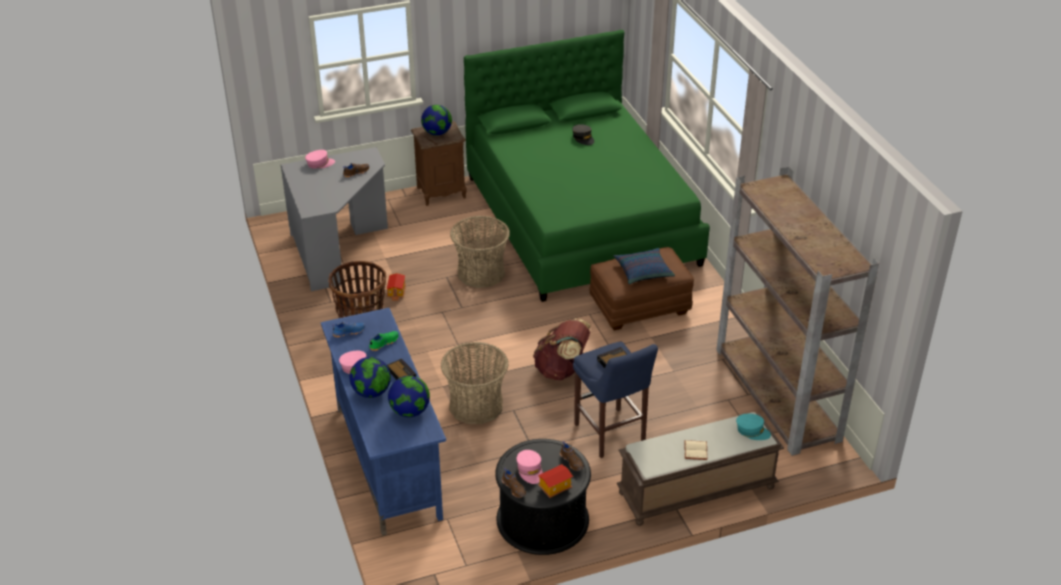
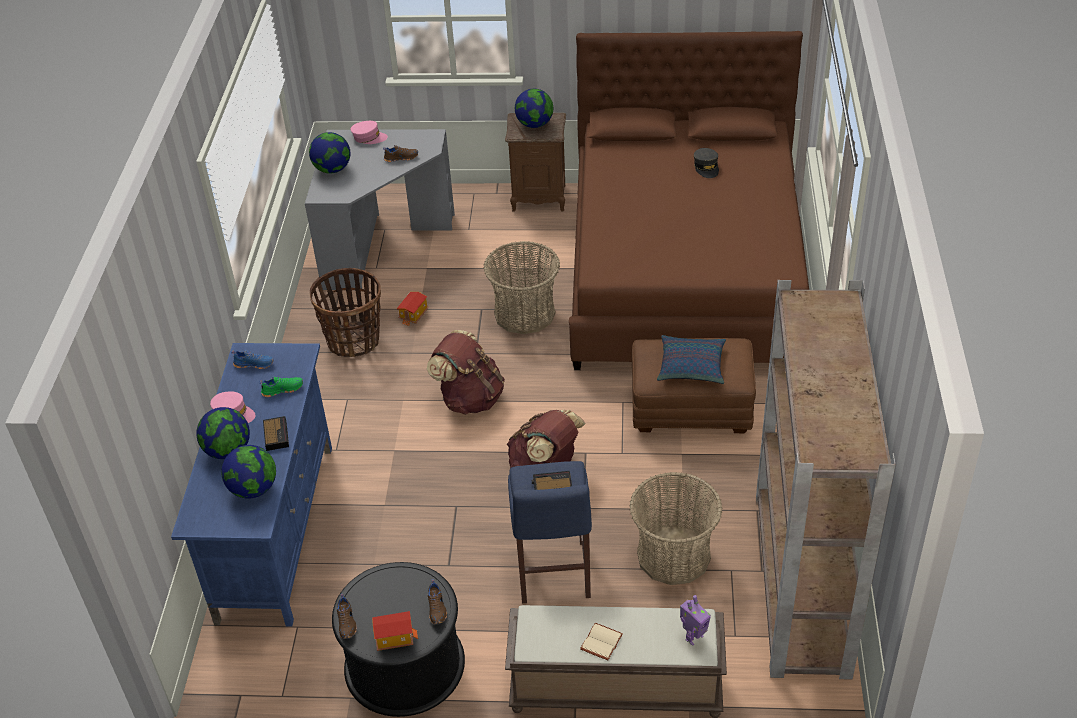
camera: 25 degrees right, 5 degrees up
(306, 191) = (332, 169): none -> globe
(476, 405) = (416, 487): basket -> basket (673, 555)
(477, 338) = (470, 398): none -> brown backpack
(530, 470) = (380, 604): pink cap -> none
(581, 220) = (686, 271): green bed -> brown bed
(752, 431) = (693, 637): turquoise cap -> toy robot

